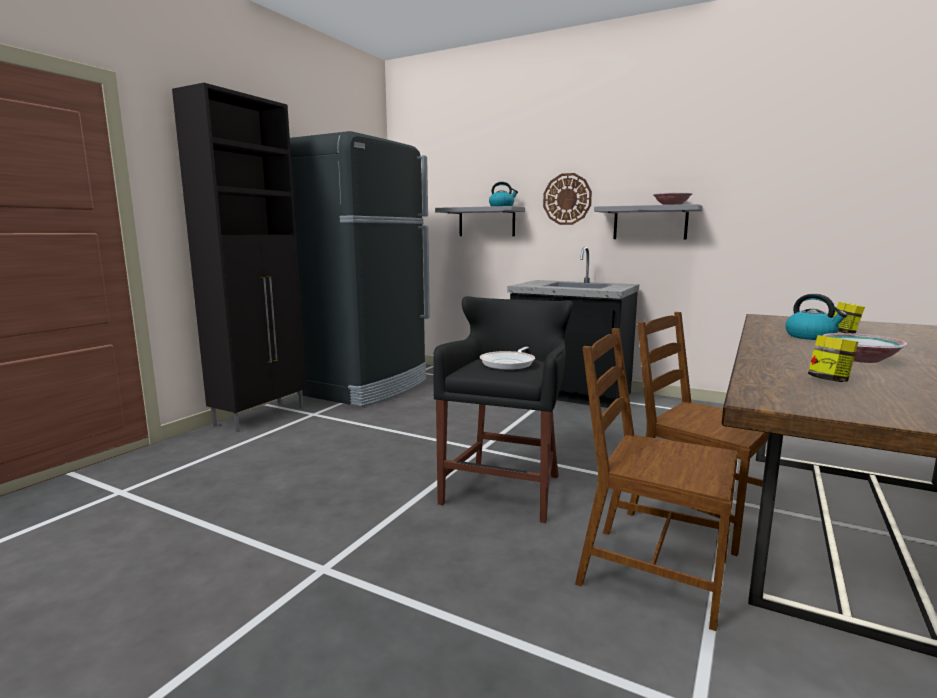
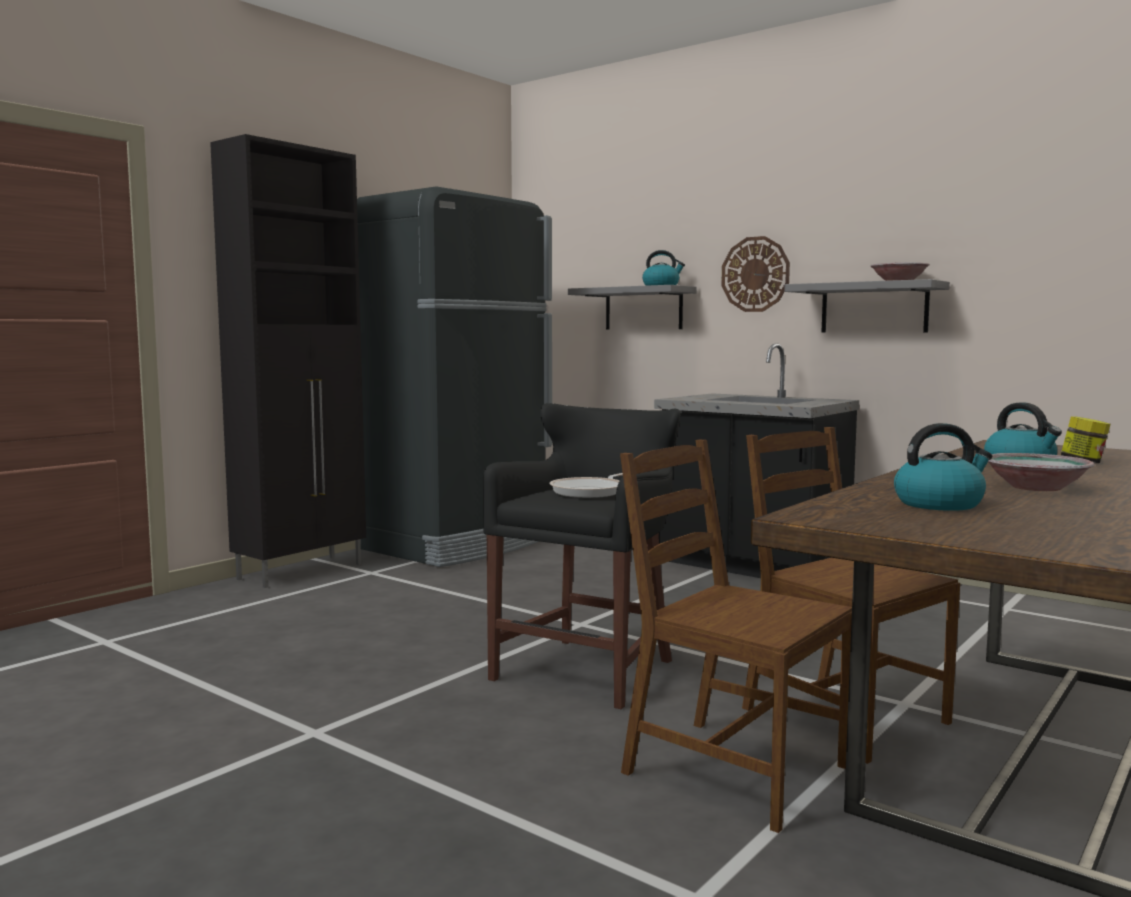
camera: 10 degrees right, 5 degrees down
(829, 380) = (939, 504): jar -> kettle

